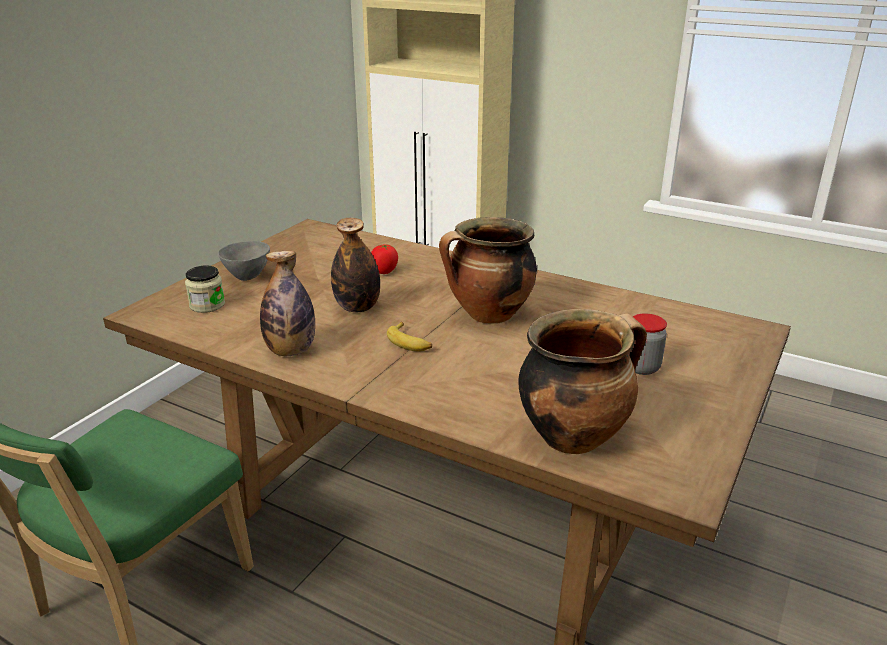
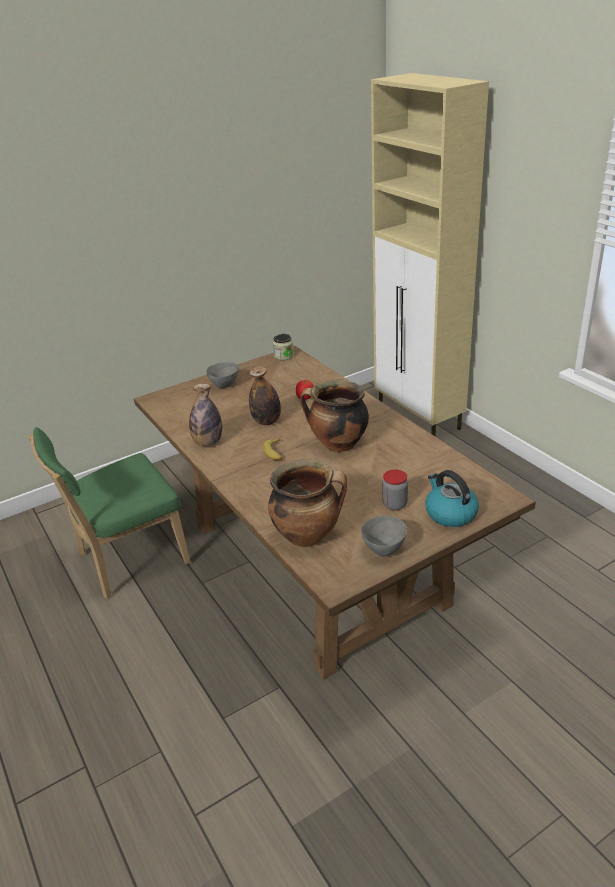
camera: 30 degrees right, 5 degrees up
(207, 305) = (189, 401): jar -> jar (283, 356)
(693, 425) = (383, 549): none -> grey bowl
(718, 361) = (450, 513): none -> kettle

